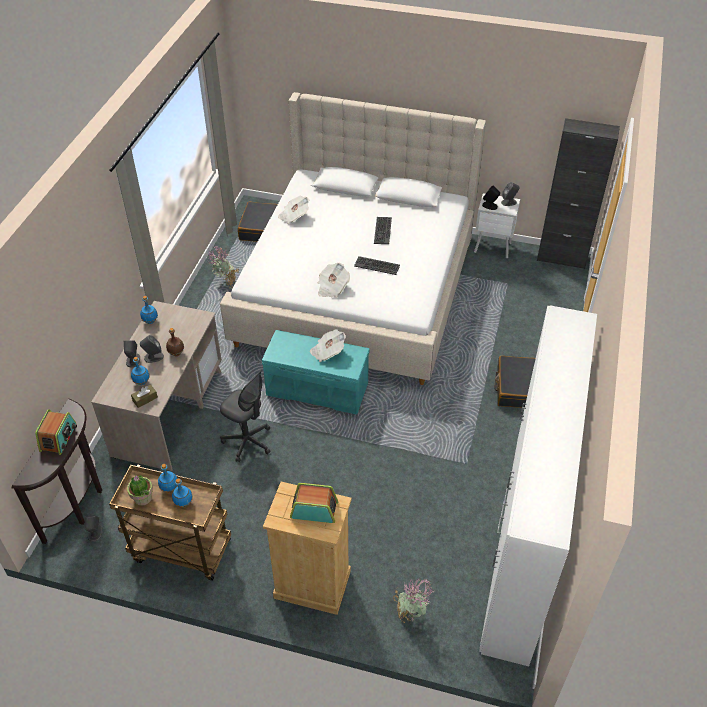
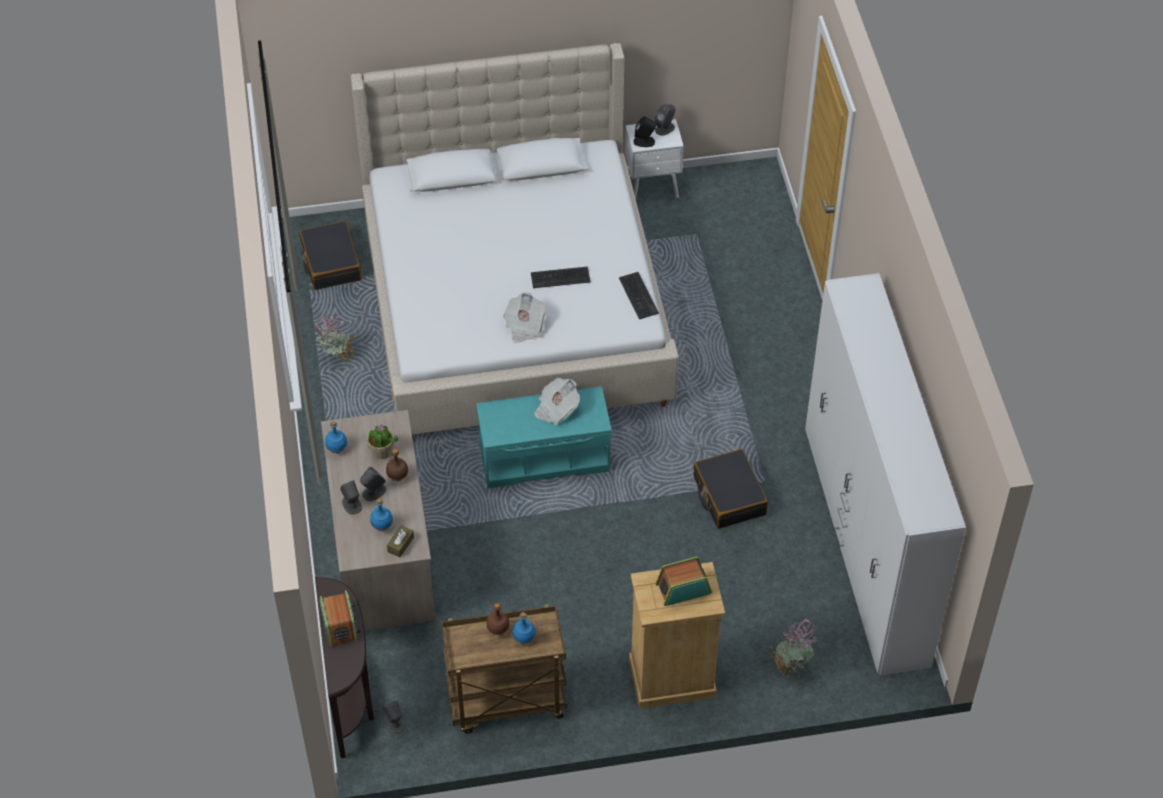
camera: 25 degrees left, 5 degrees up
(143, 498) = (476, 652): potted plant -> potted plant (382, 452)
(169, 488) = (498, 631): blue bottle -> brown bottle
(247, 441) = (501, 552): grey office chair -> none
(294, 216) = (414, 243): newspaper -> none
(382, 230) = (538, 226): keyboard -> keyboard (638, 296)
(516, 388) = (774, 370): black suitcase -> black suitcase (728, 496)
(561, 258) = (744, 174): black cabinet -> none

